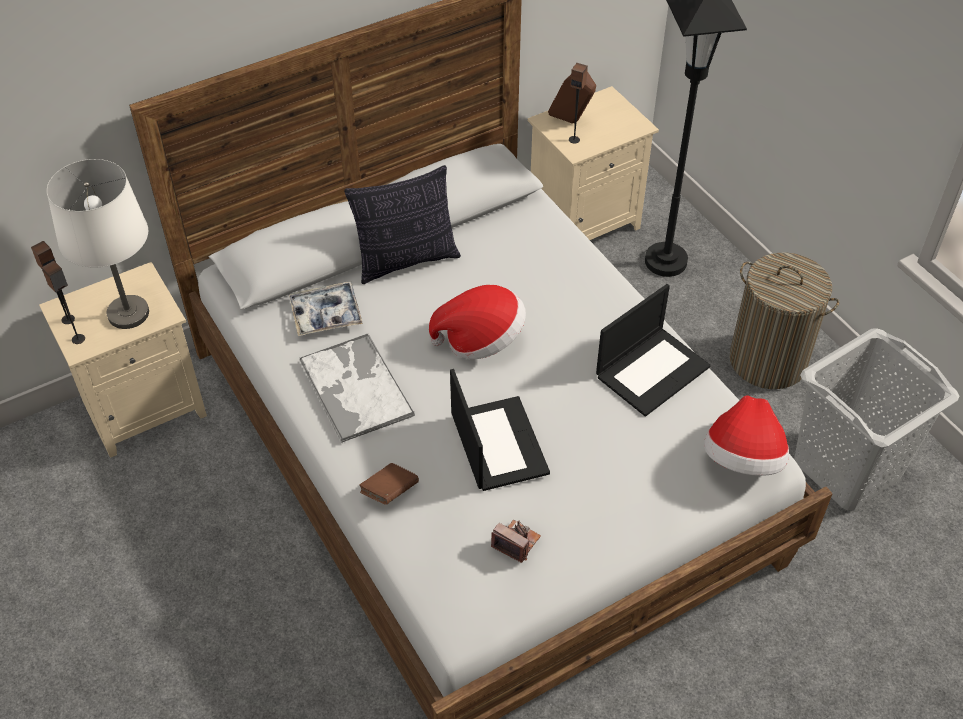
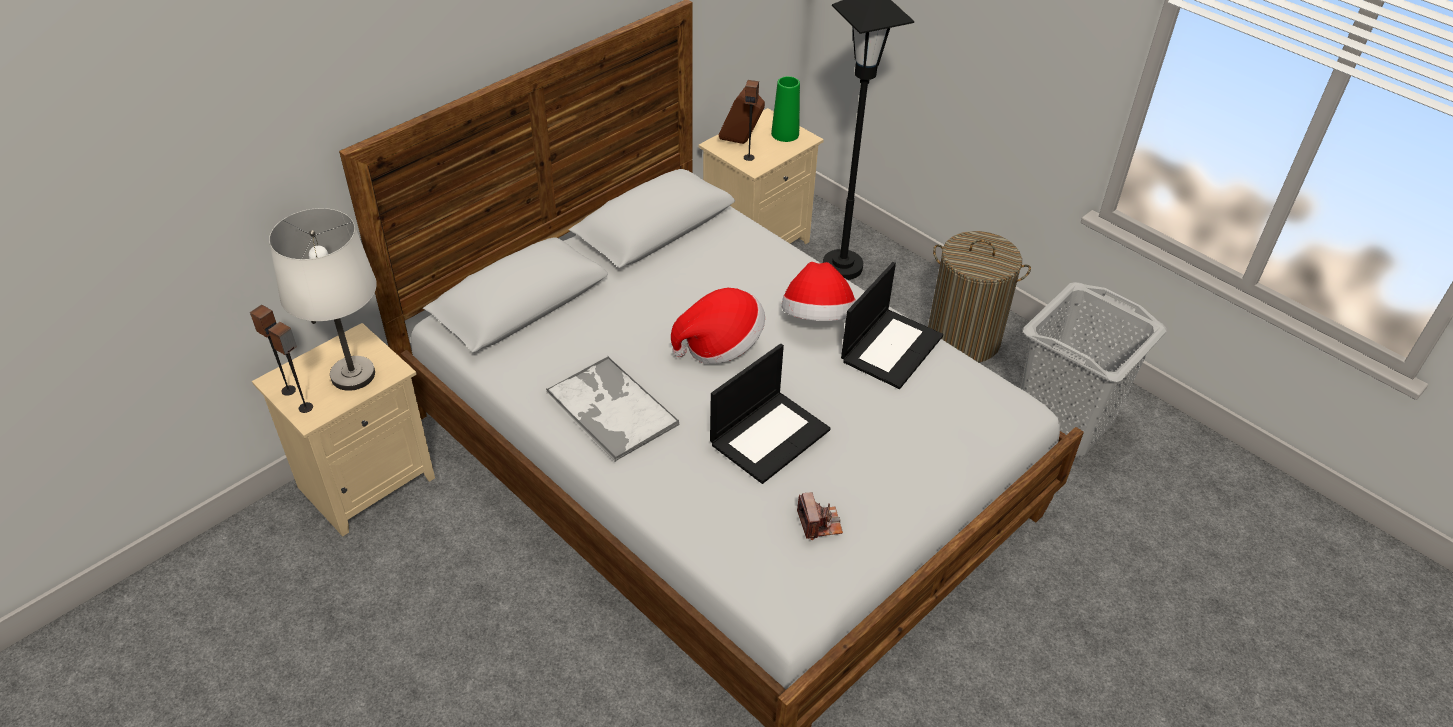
camera: 15 degrees left, 5 degrees down
(326, 314) = (559, 346): tray -> none
(389, 491) = (678, 499): brown book -> none
(406, 261) = (623, 286): pillow -> none
(497, 443) = (769, 435): laptop -> laptop turned 75 degrees clockwise
(516, 542) = (819, 523): camera -> camera turned 60 degrees clockwise
(620, 118) = (785, 134): none -> green vase
(743, 459) = (1002, 412): hat -> hat (817, 319)

